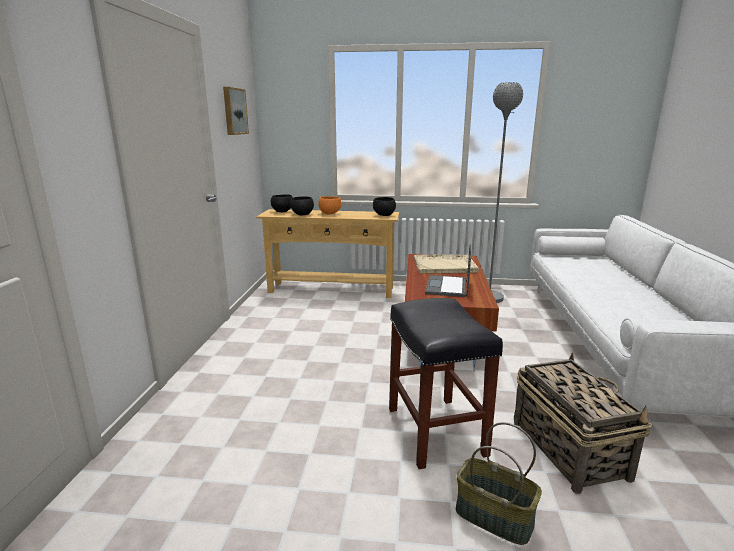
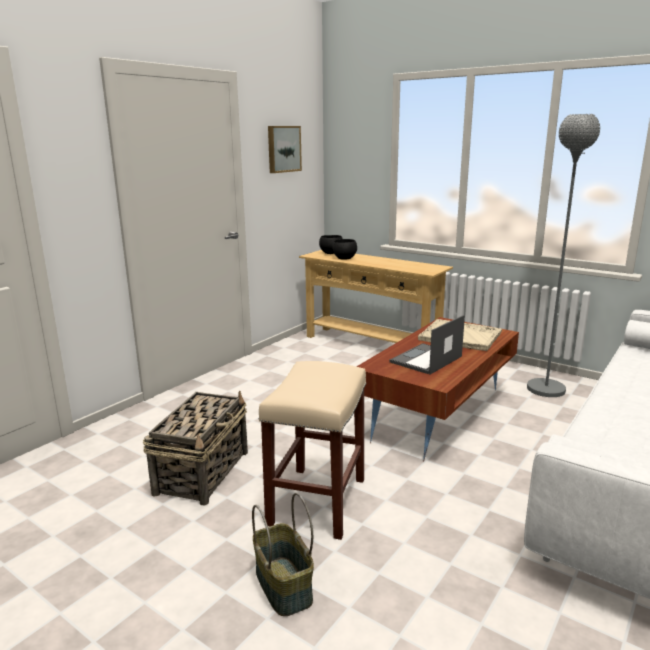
camera: 30 degrees right, 0 degrees up
(330, 213) = (373, 260): orange bowl -> none
(384, 215) = (427, 269): black bowl -> none
(434, 430) = (317, 500): black stool -> beige stool
(567, 448) = (431, 563): basket -> basket (203, 471)

